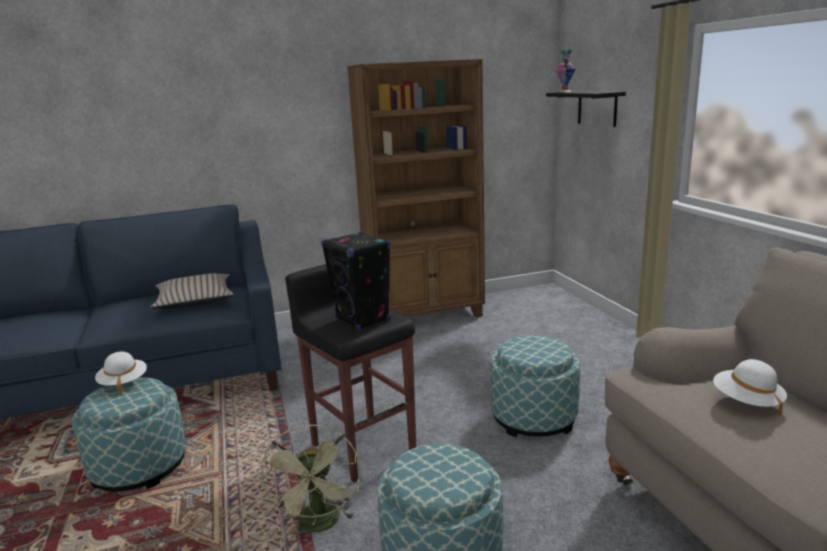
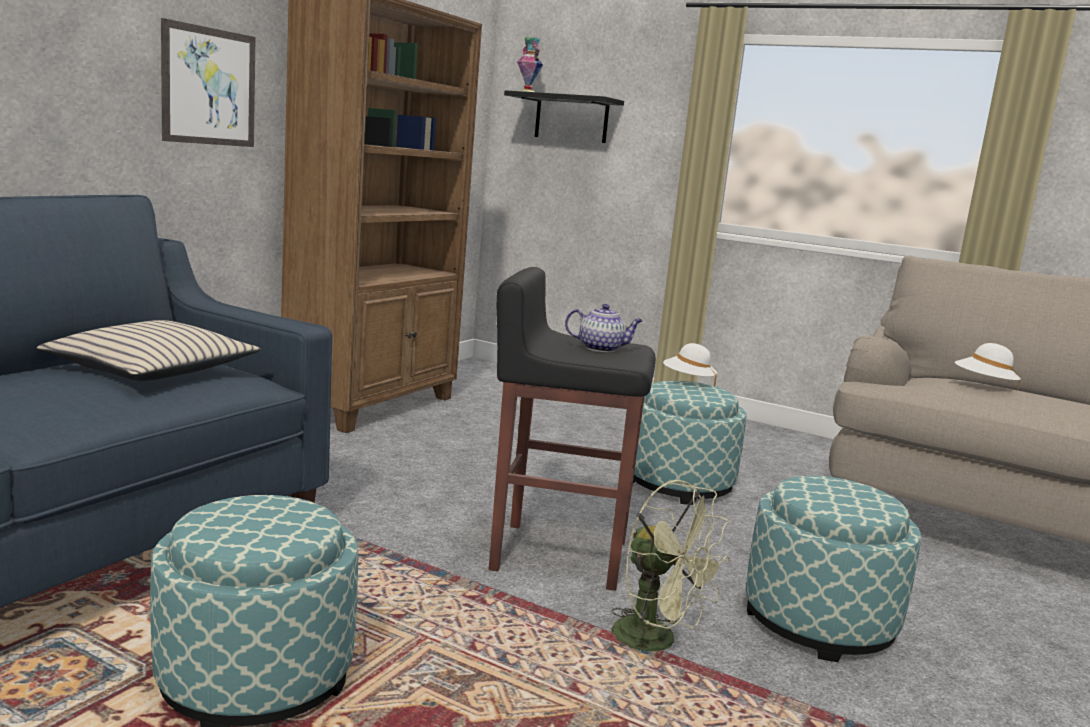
camera: 45 degrees left, 5 degrees down
(123, 382) = (222, 508): white hat -> white hat (688, 381)
(300, 134) = (209, 86): none -> picture
(363, 320) = (602, 348): black speaker -> teapot

